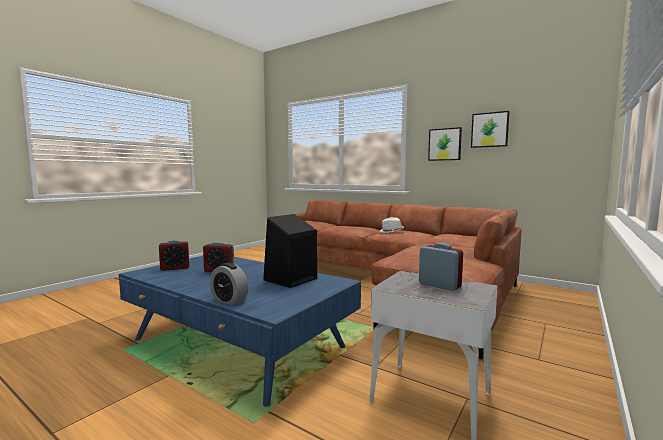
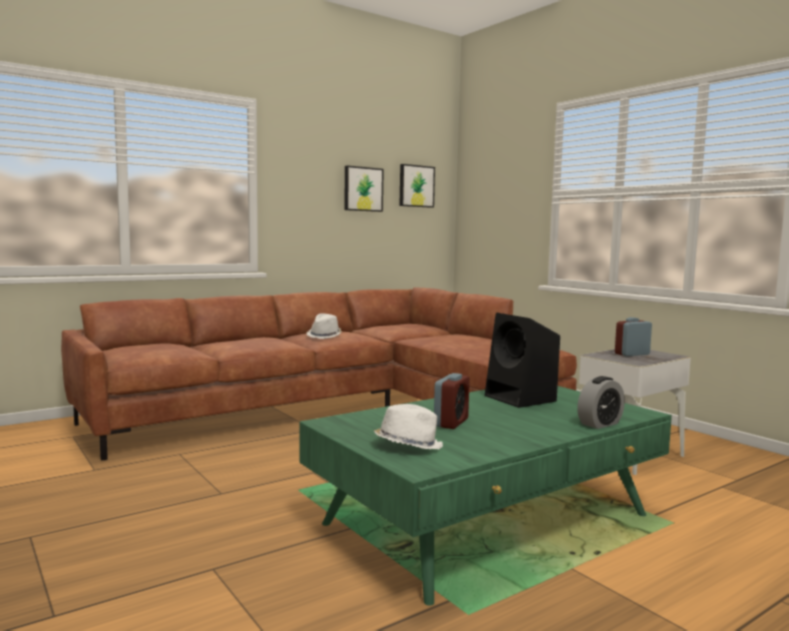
camera: 70 degrees left, 0 degrees up
(175, 268) = (408, 445): alarm clock -> white hat
(237, 344) = (489, 520): blue coffee table -> green coffee table
(445, 144) = (312, 202): picture -> picture (416, 186)

